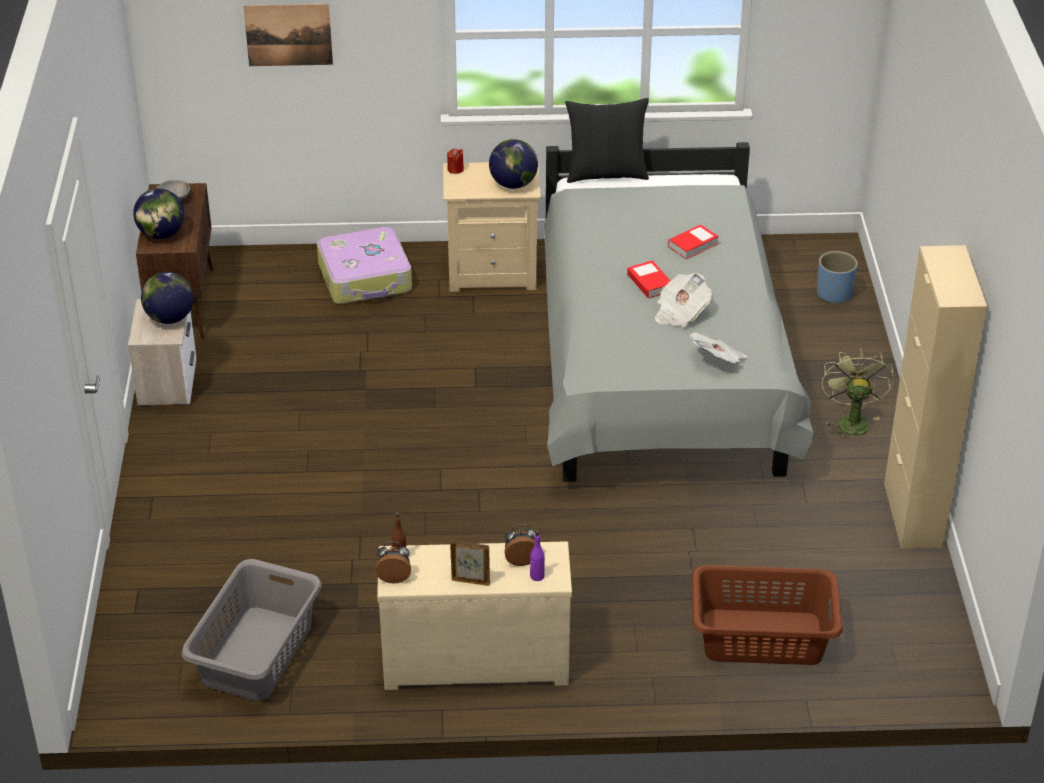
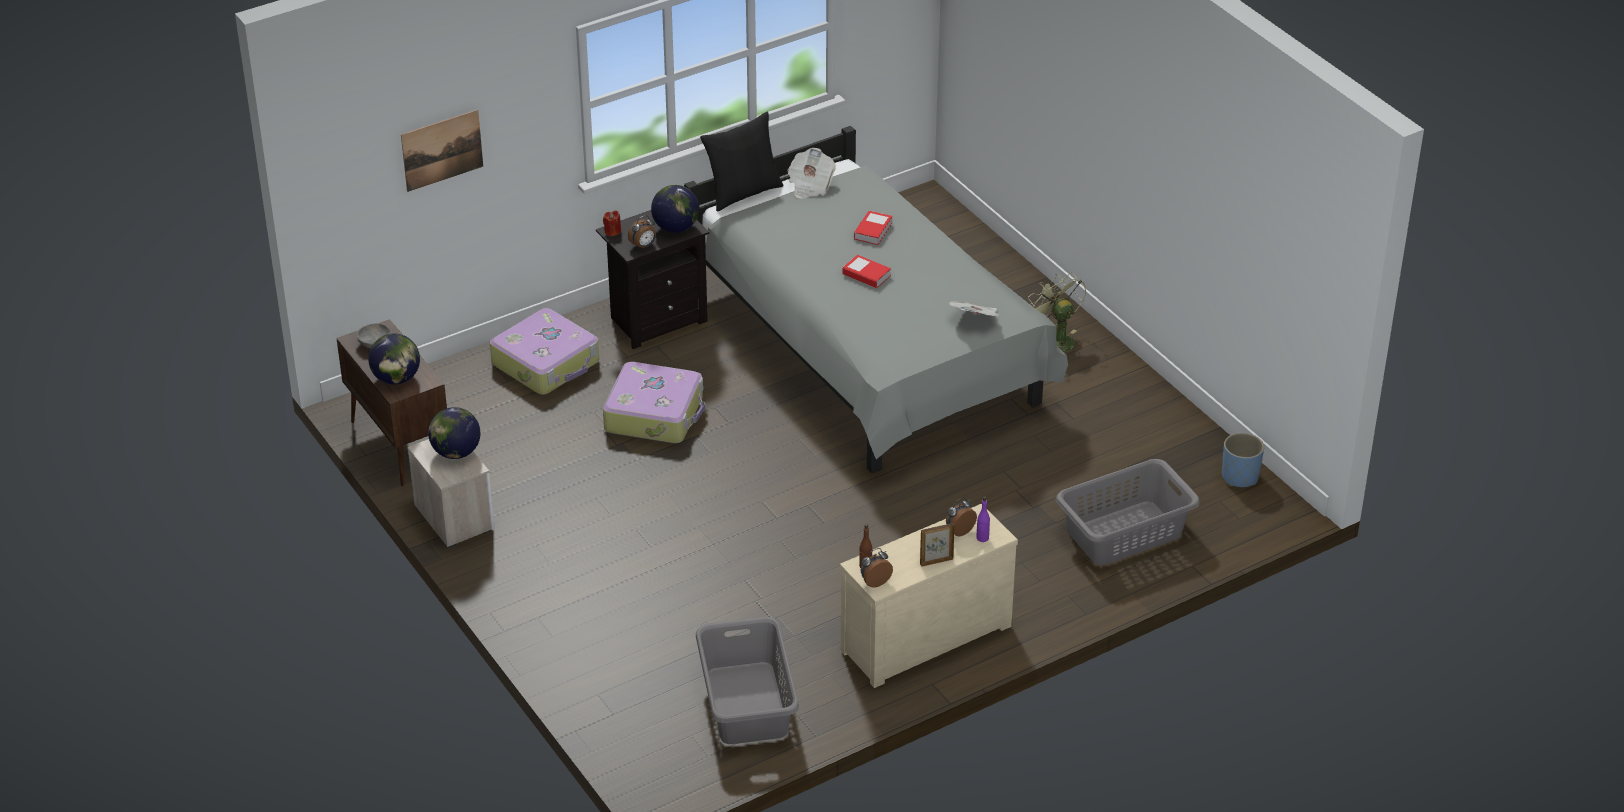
camera: 30 degrees left, 0 degrees up
(417, 355) = (655, 414): none -> suitcase
(470, 190) = (643, 246): none -> alarm clock
(493, 273) = (656, 320): beige nightstand -> black nightstand
(680, 313) = (913, 291): newspaper -> newspaper (810, 185)
(761, 636) = (1123, 533): brown laundry basket -> grey laundry basket
(834, 294) = (958, 239): blue planter -> blue planter (1240, 476)
(913, 515) = (1160, 398): beige cabinet -> none

